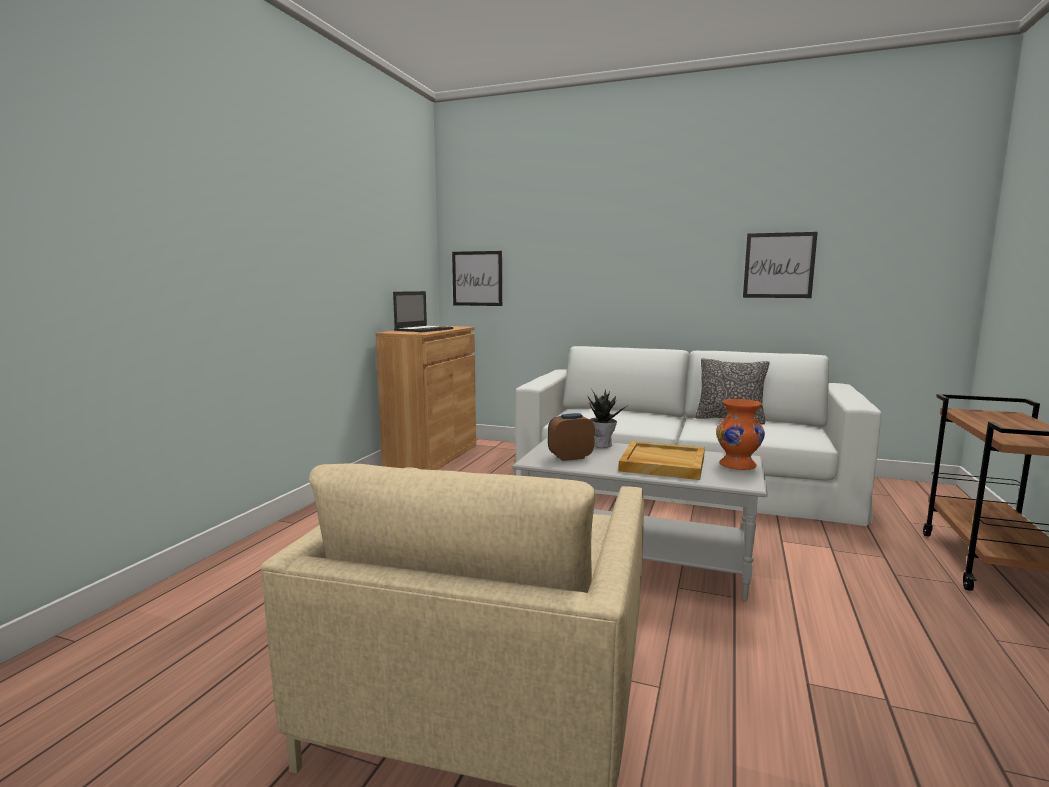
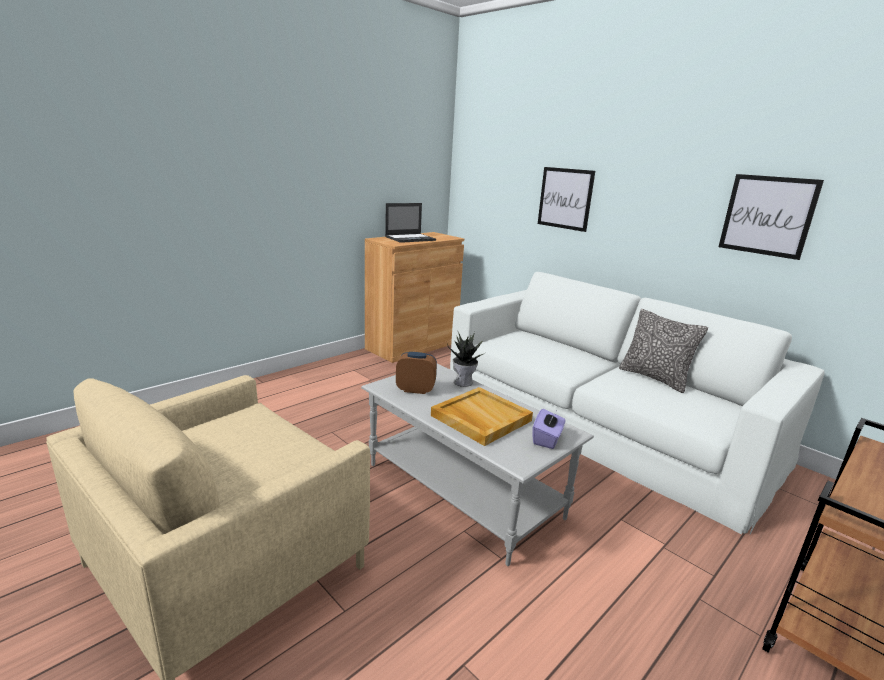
camera: 25 degrees right, 10 degrees up
(477, 278) = (478, 192): picture -> picture (565, 198)
(736, 465) = (547, 439): orange vase -> purple tissue box

